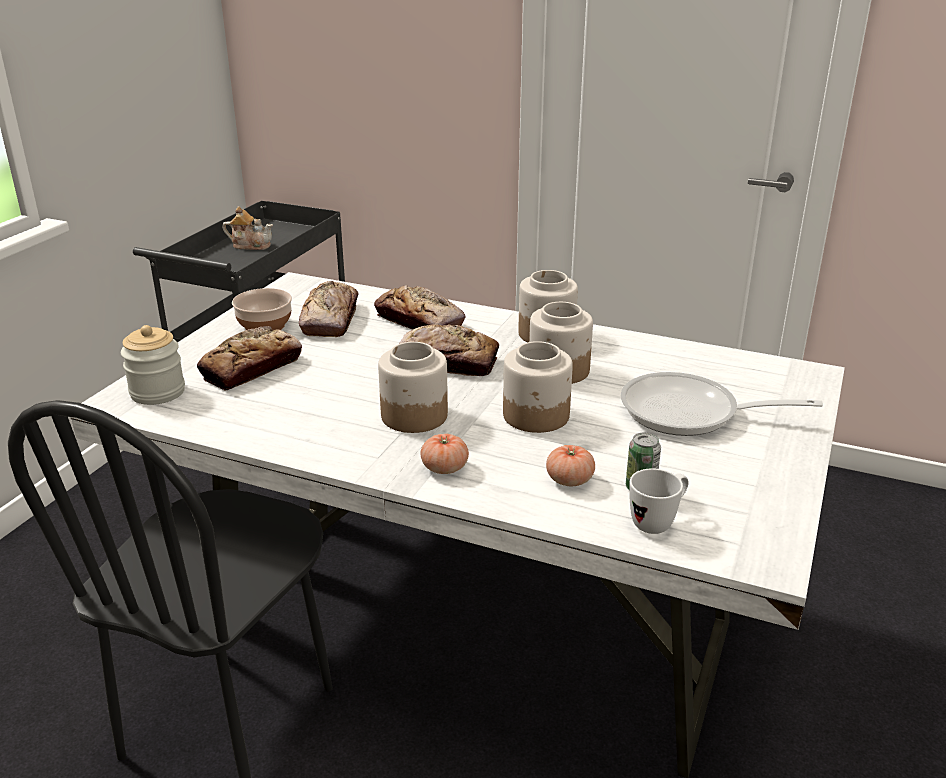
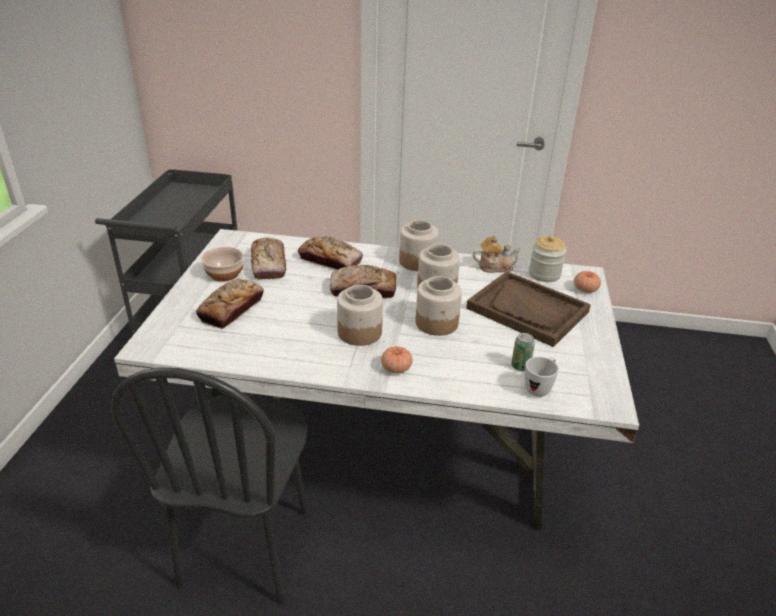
camera: 15 degrees left, 5 degrees up
(157, 392) = (173, 336): jar -> jar (544, 274)
(251, 245) = (172, 205): teapot -> teapot (494, 267)
(569, 480) = (476, 366): tomato -> tomato (585, 289)
(689, 413) = (528, 310): frying pan -> brown tray

